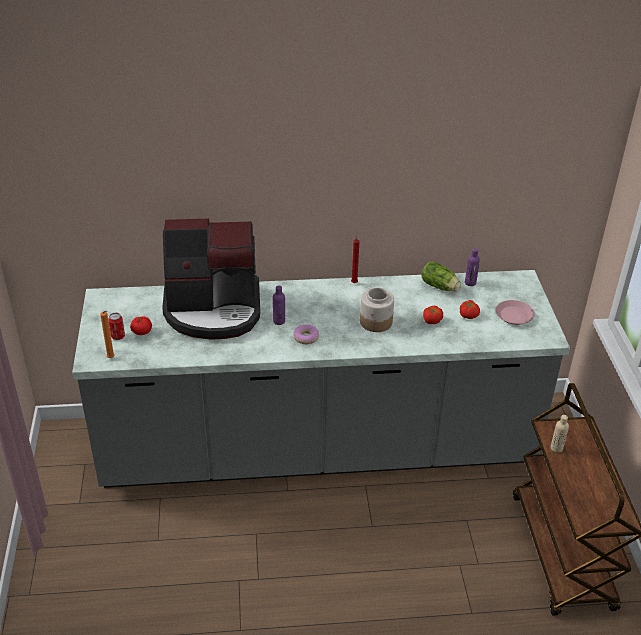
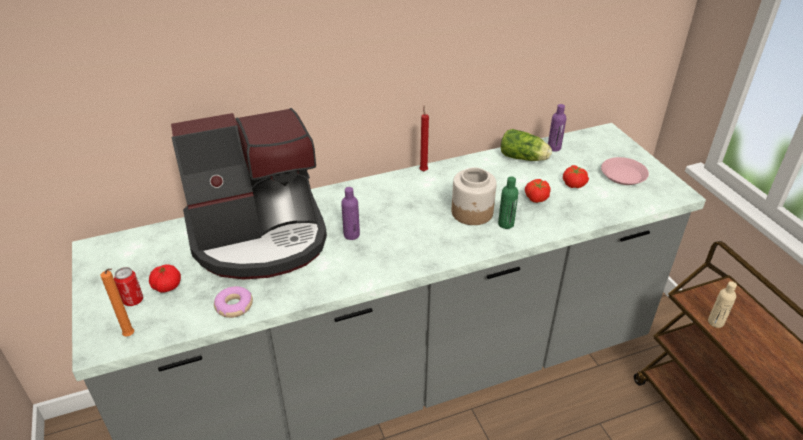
camera: 15 degrees left, 0 degrees up
(306, 337) = (395, 249): donut -> donut (234, 306)
(397, 335) = (506, 224): none -> green bottle

